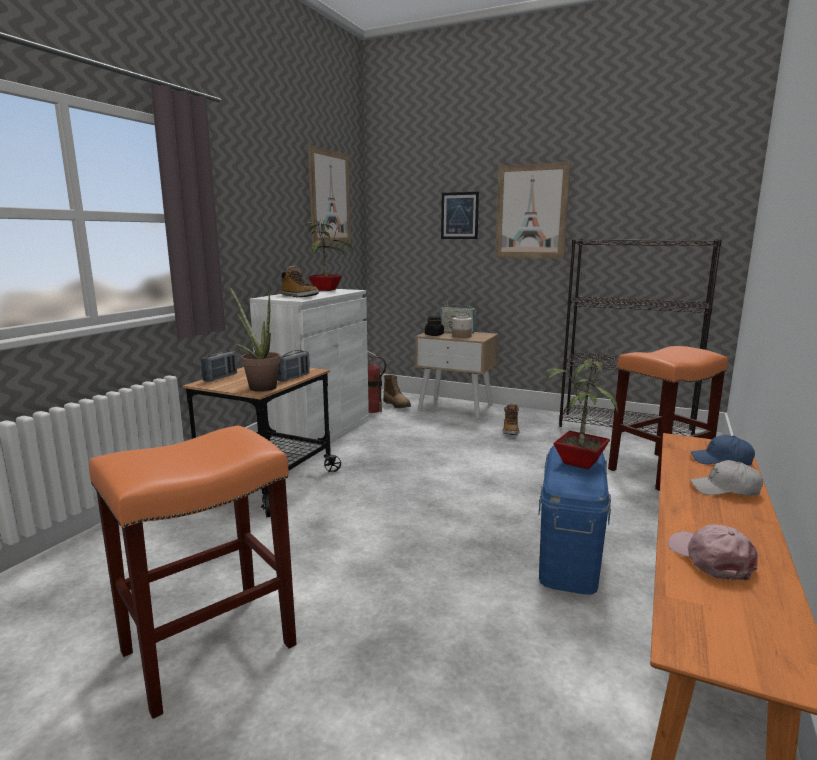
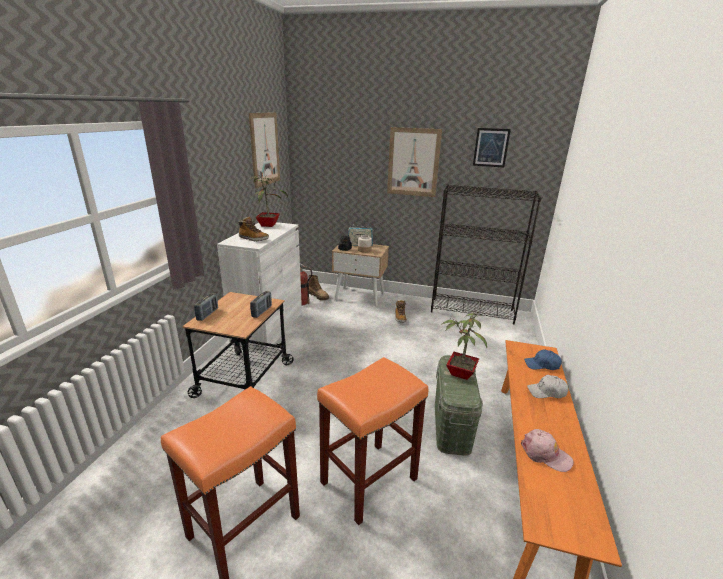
camera: 10 degrees left, 10 degrees up
(259, 387) = (240, 324): potted plant -> none
(459, 215) = (361, 161): picture -> picture (491, 147)
(568, 556) = (451, 426): blue storage box -> green storage box
(658, 471) = (496, 349): orange stool -> orange stool (368, 481)
(710, 558) = (545, 454): pink cap -> pink cap turned 150 degrees clockwise

